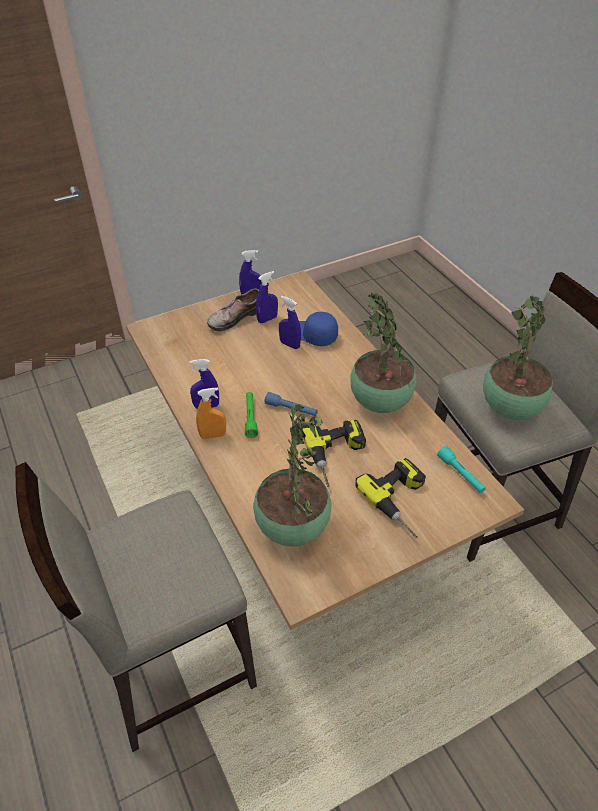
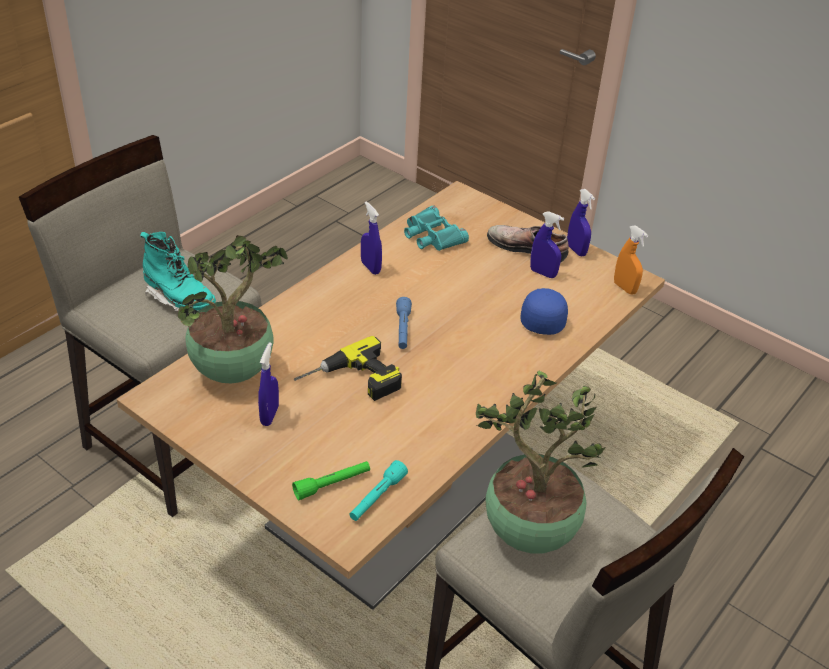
camera: 65 degrees right, 5 degrees down
(172, 547) = (179, 299): none -> turquoise boot
(188, 360) = (432, 236): none -> turquoise binoculars
(213, 435) = (331, 284): orange spray bottle -> orange spray bottle (624, 288)
(250, 417) = (372, 302): green flashlight -> green flashlight (332, 484)
(290, 345) = (510, 302): blue spray bottle -> blue spray bottle (269, 415)
(380, 404) = (457, 401): potted plant -> none
(403, 501) = (308, 451): power drill -> none

